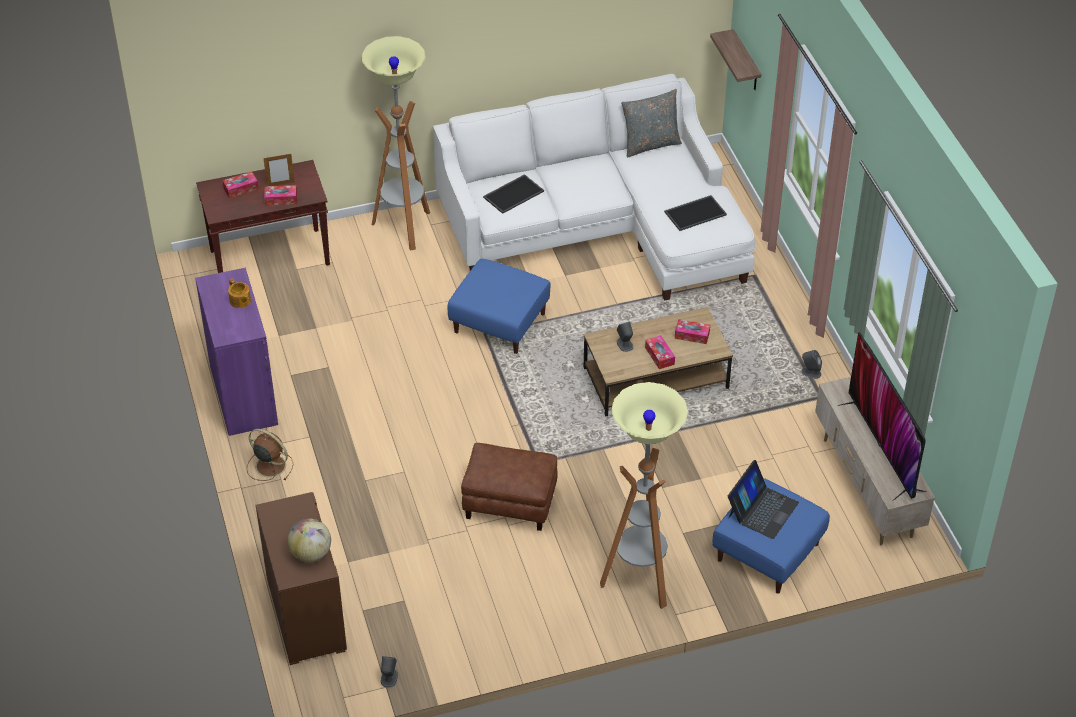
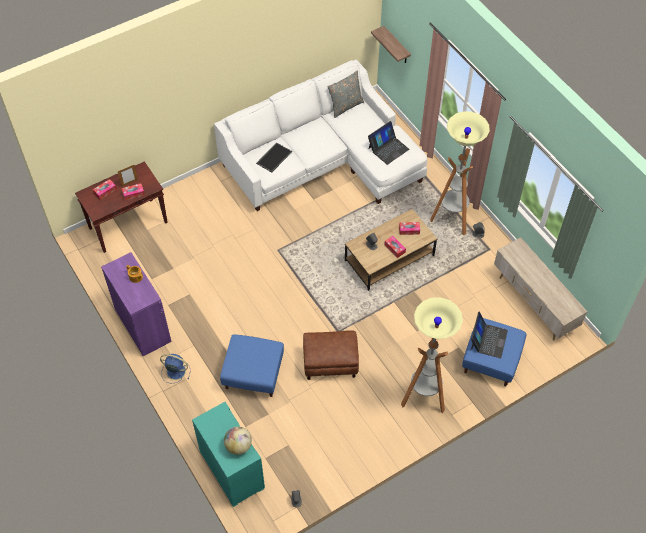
camera: 15 degrees left, 10 degrees up
(269, 465) = (175, 371): brown fan -> blue fan
(305, 615) = (231, 470): brown dresser -> turquoise dresser
(404, 228) = (205, 187): floor lamp -> floor lamp (451, 220)
(499, 323) = (284, 240): blue ottoman -> blue ottoman (253, 374)
(695, 212) = (388, 148): tray -> laptop
(882, 447) = (547, 284): television -> none

